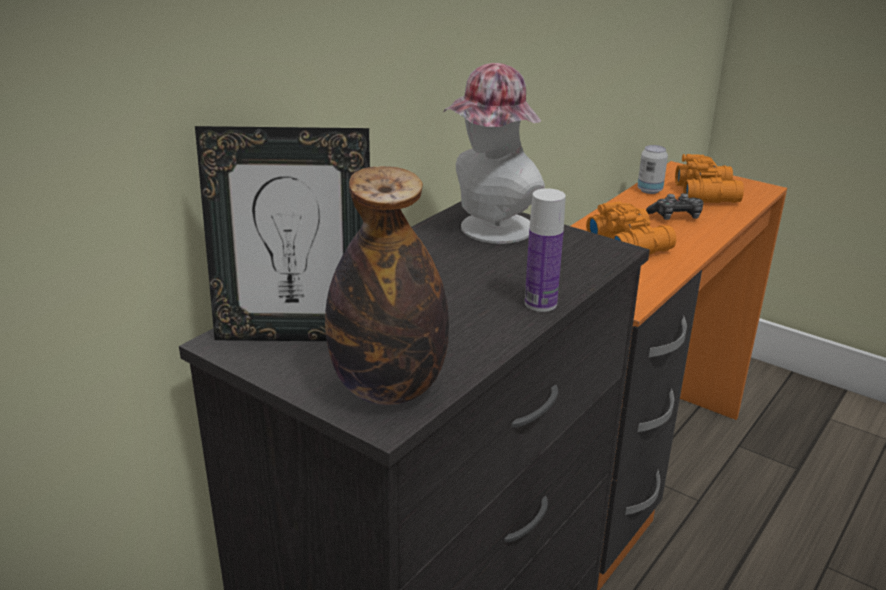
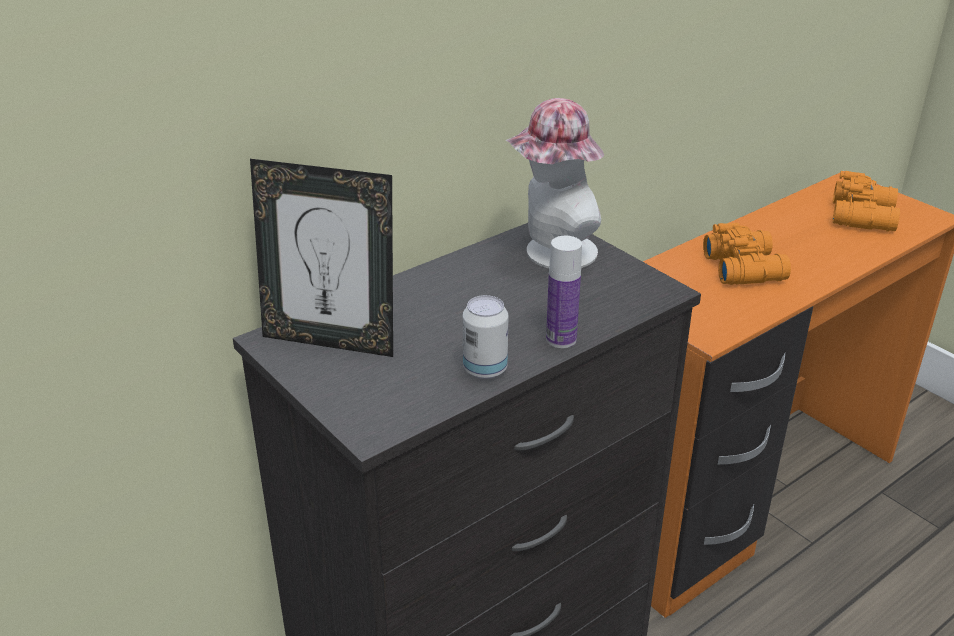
camera: 15 degrees right, 5 degrees up
(388, 389) = (386, 404): bottle -> none
(649, 190) = (799, 206): can -> can (485, 369)
(676, 217) = (812, 241): game controller -> none

